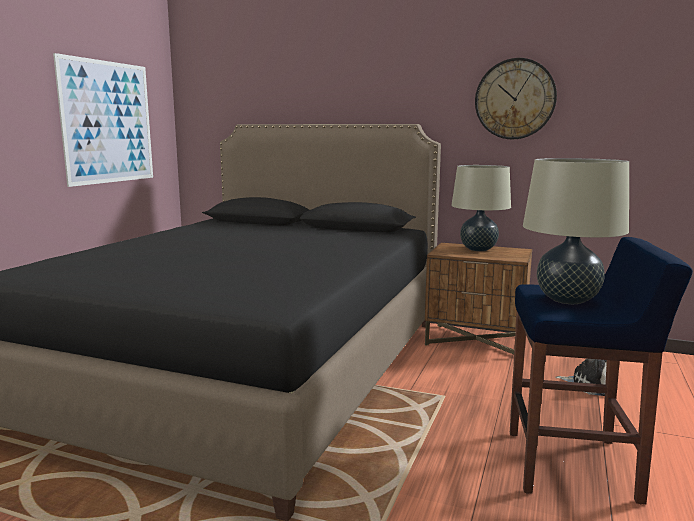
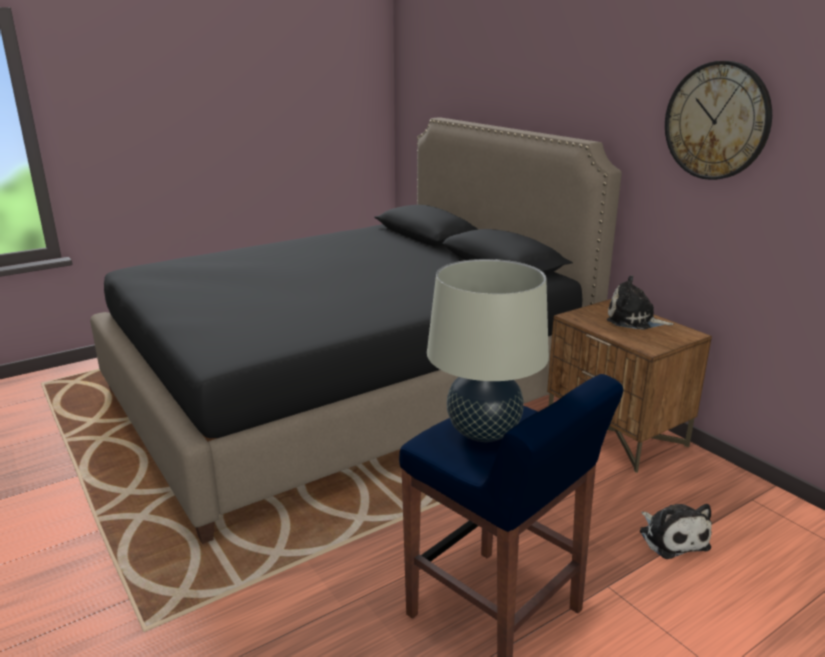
camera: 35 degrees right, 10 degrees up
(108, 122) = (303, 114): picture -> none
(478, 249) = (634, 320): beige table lamp -> plush toy

